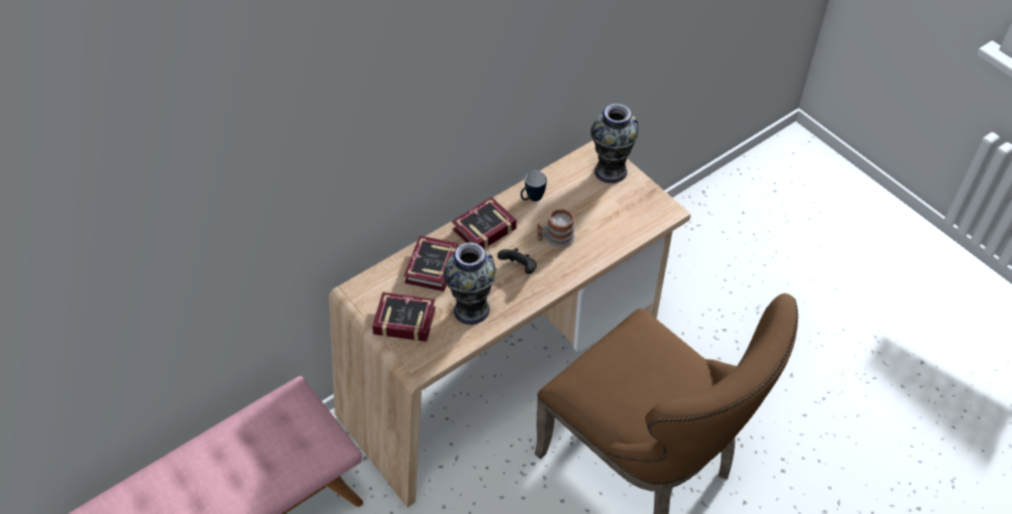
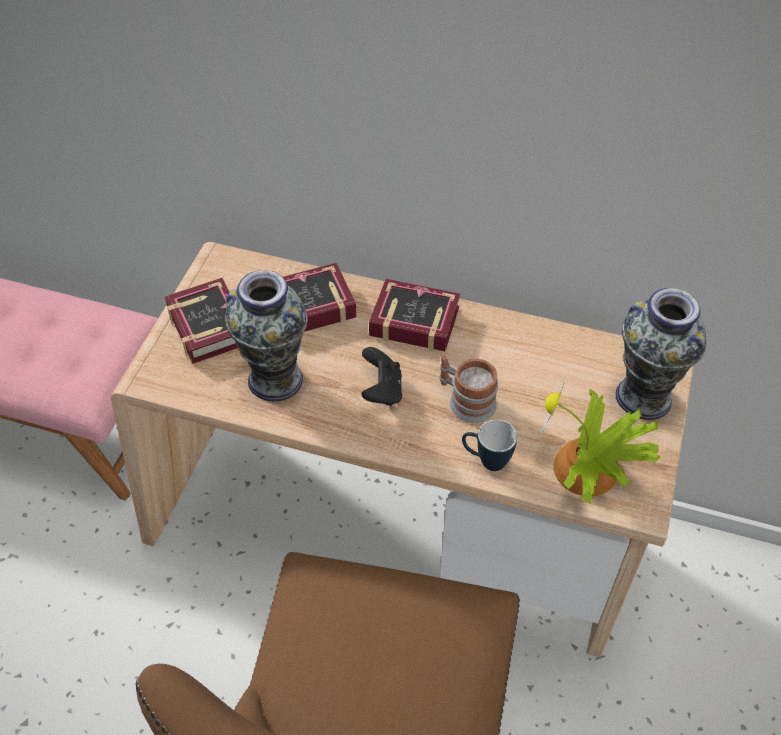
camera: 55 degrees right, 0 degrees up
(532, 199) = (509, 340): mug -> mug (486, 461)
(635, 218) = (588, 472): none -> potted plant

